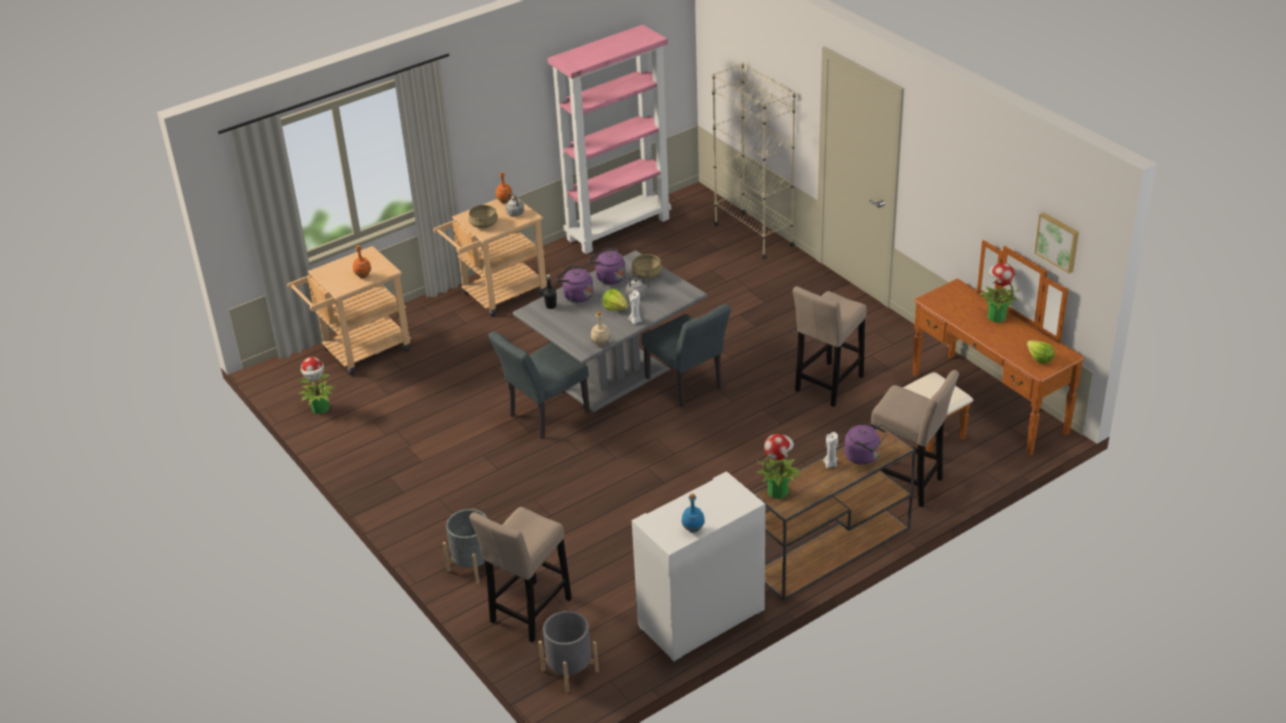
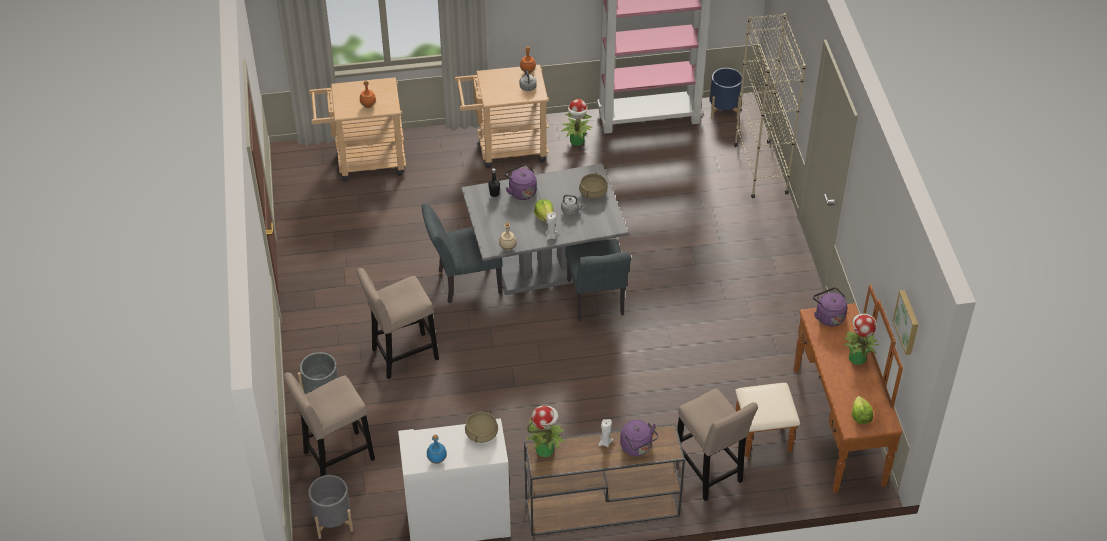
camera: 25 degrees right, 10 degrees up
(321, 408) = (302, 204): potted plant -> potted plant (577, 141)
(484, 224) = (495, 89): beige cooking pot -> beige cooking pot (482, 434)
(608, 278) = (559, 183): purple kettle -> purple kettle (828, 316)
(682, 202) = (724, 109): none -> blue planter
(827, 386) = (712, 350): beige stool -> beige stool (401, 356)

